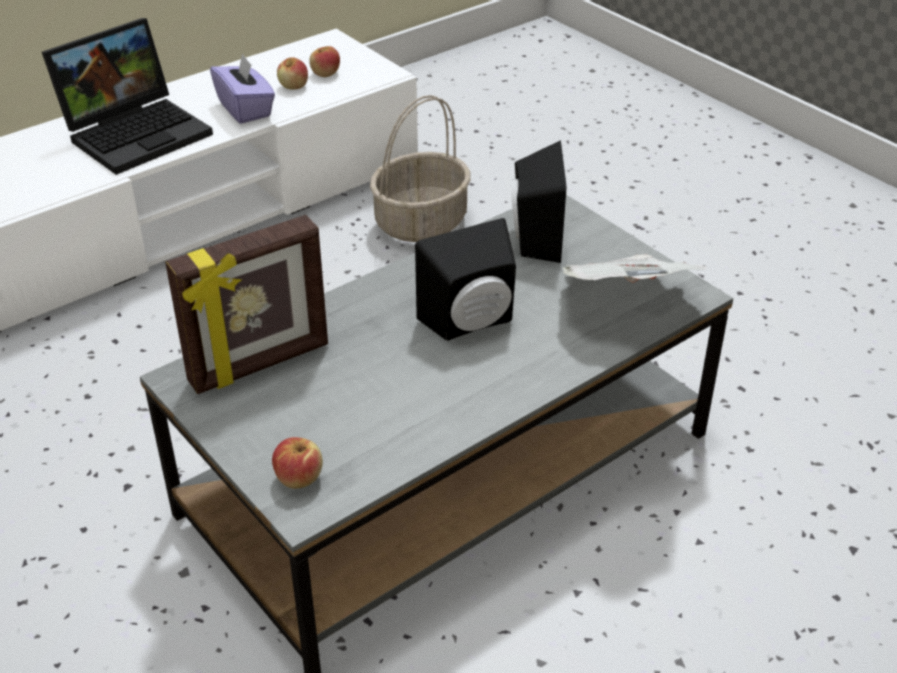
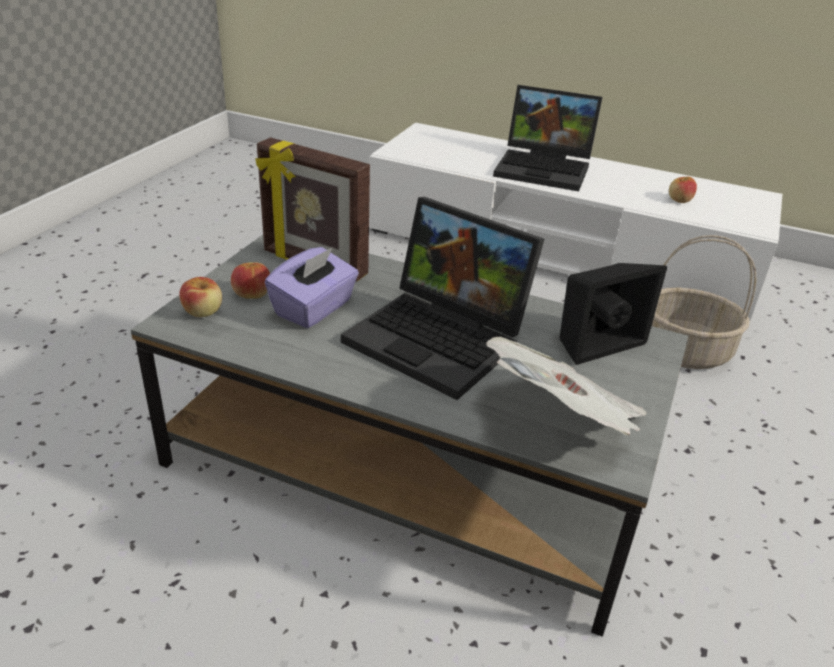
camera: 60 degrees right, 5 degrees down
(245, 109) = (624, 193): purple tissue box -> purple tissue box (314, 309)
(325, 73) = (715, 206): apple -> apple (251, 294)
(472, 323) = (442, 339): black speaker -> laptop

